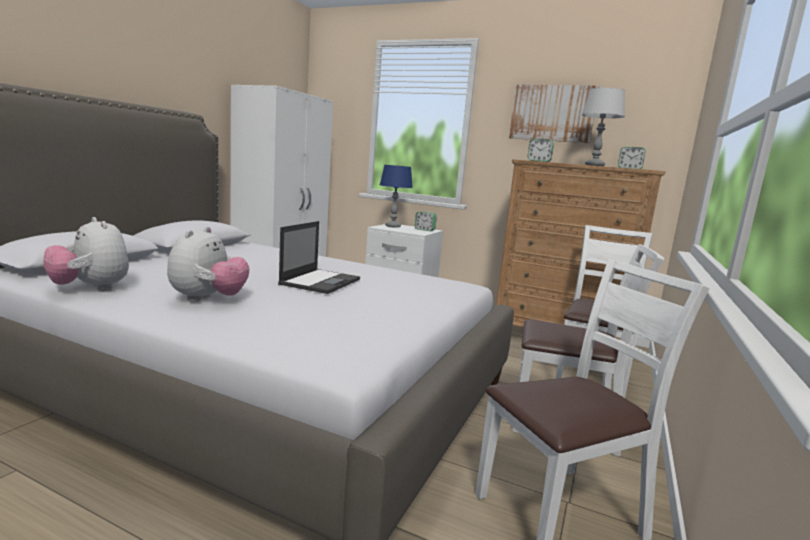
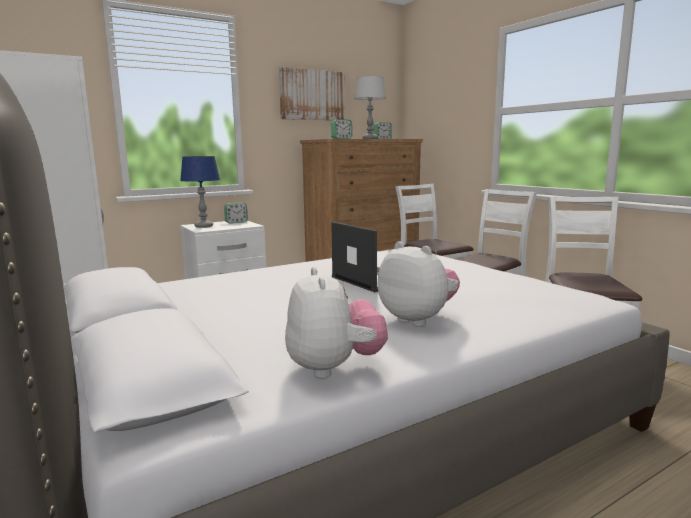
camera: 55 degrees left, 0 degrees up
(91, 289) = (334, 368): plush toy -> plush toy turned 90 degrees counterclockwise

